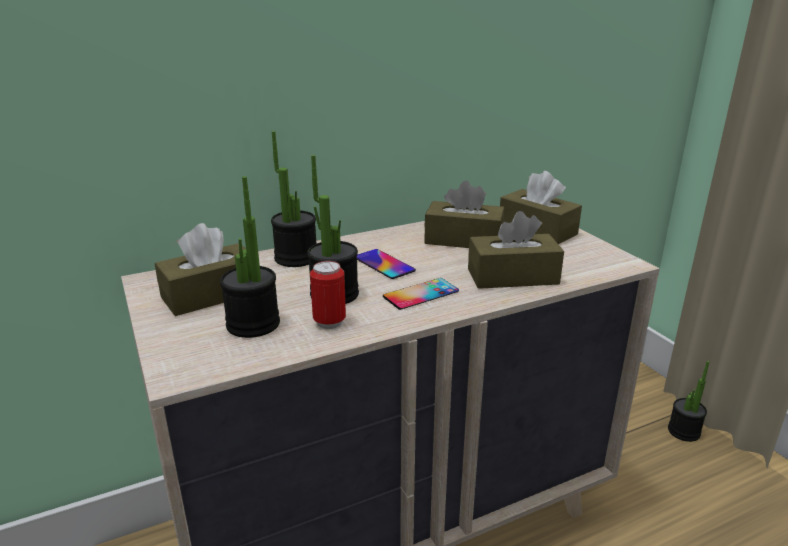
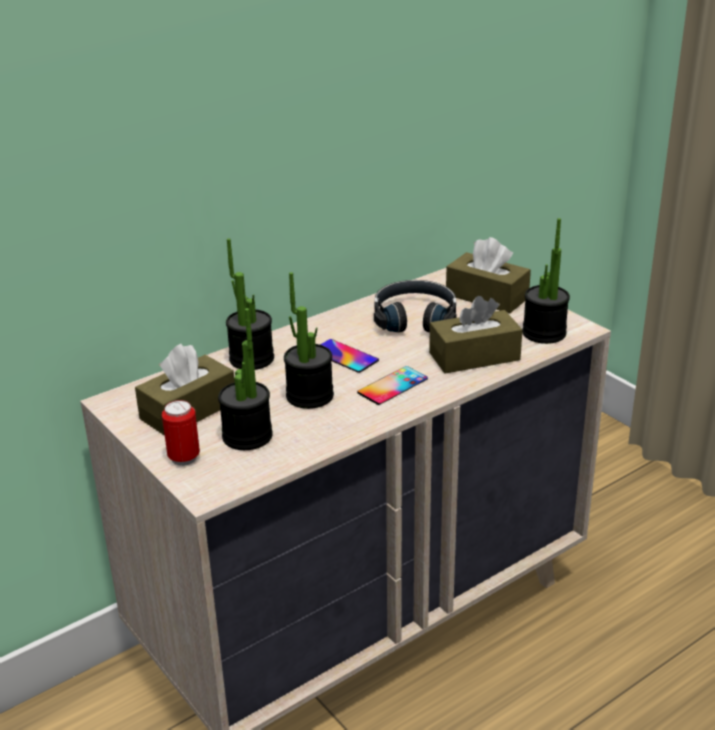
camera: 10 degrees left, 5 degrees up
(329, 322) = (318, 425): can -> can (184, 458)
(463, 240) = (415, 317): brown tissue box -> black headphones
(683, 431) = (652, 485): potted plant -> potted plant (544, 333)

